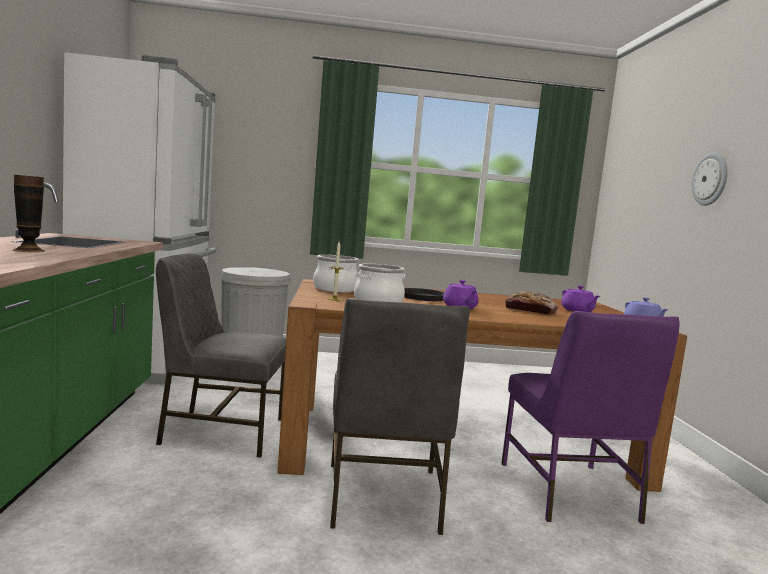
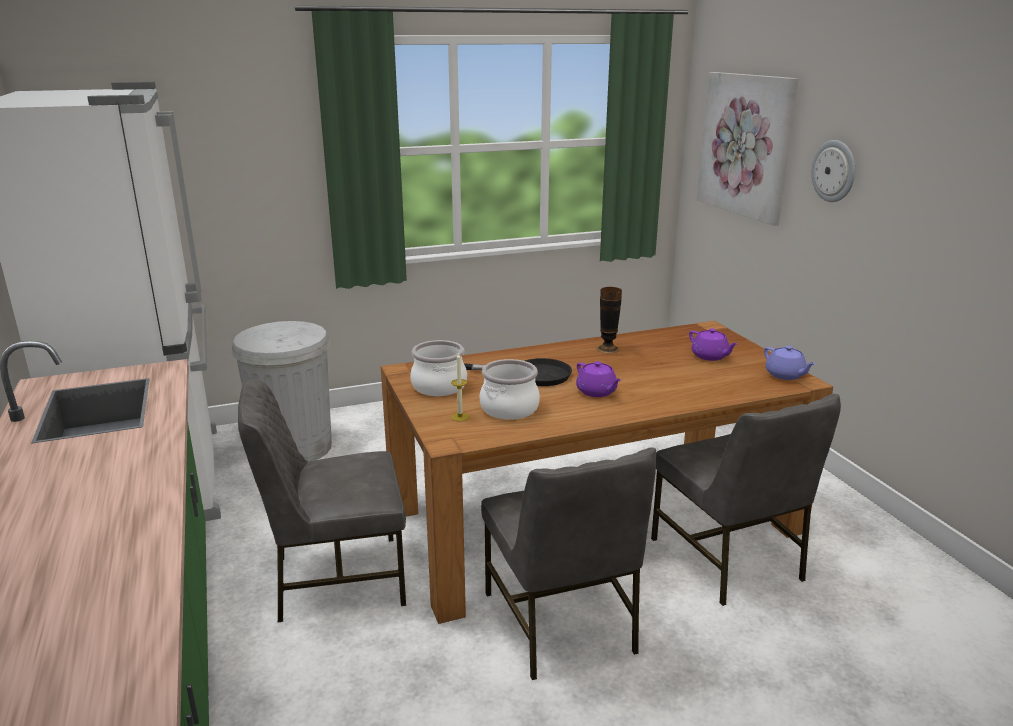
camera: 15 degrees left, 15 degrees up
(29, 250) = (98, 472): vase -> vase (608, 349)
(530, 310) = (667, 374): bread -> none
(569, 492) = (728, 560): purple chair -> grey chair
(642, 179) = (745, 145): none -> picture

